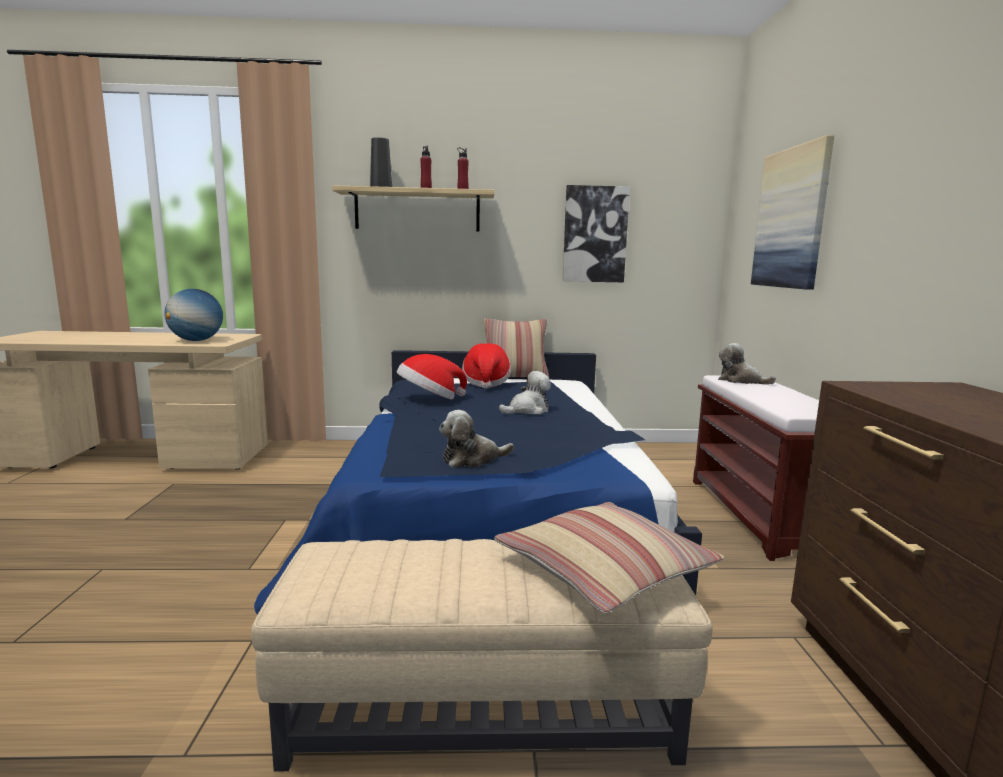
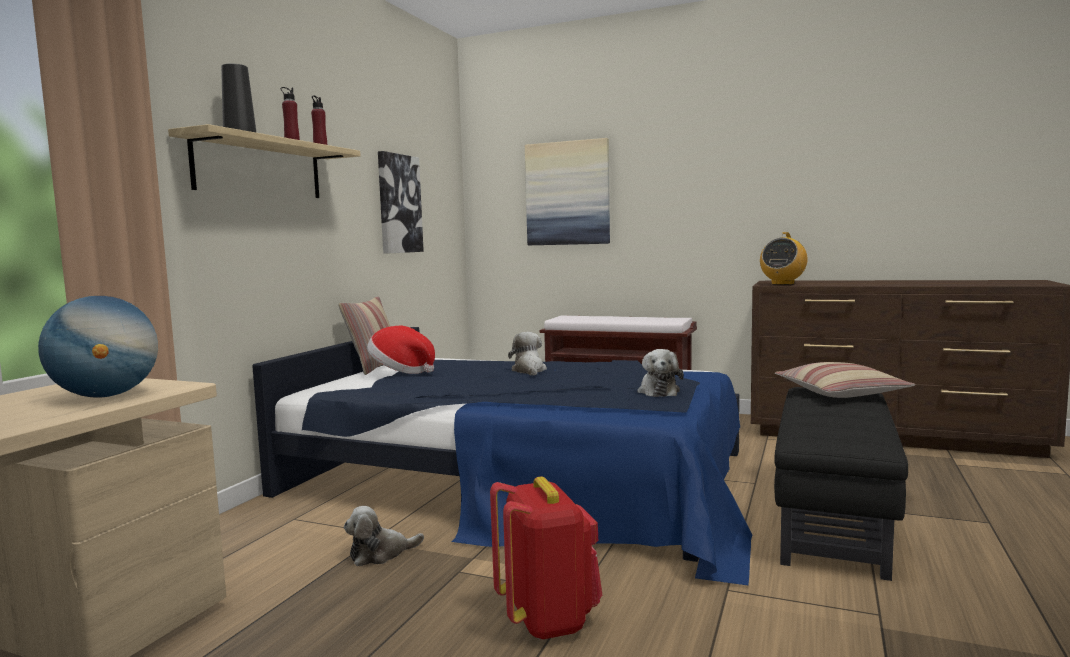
camera: 65 degrees left, 5 degrees down
(206, 564) = (548, 619): none -> red backpack
(429, 399) = (447, 388): hat -> none
(482, 714) = (832, 516): beige ottoman -> black ottoman
(740, 381) = (574, 318): plush toy -> plush toy (380, 554)
(889, 391) = (782, 284): none -> radio

